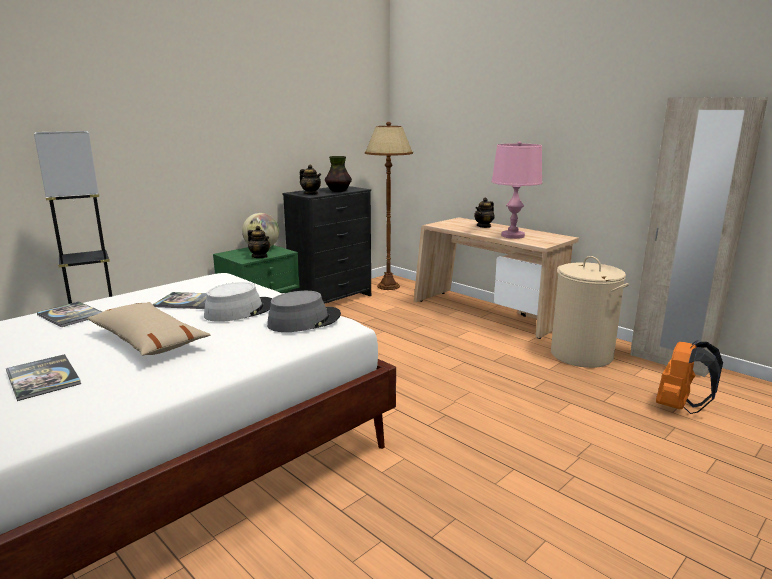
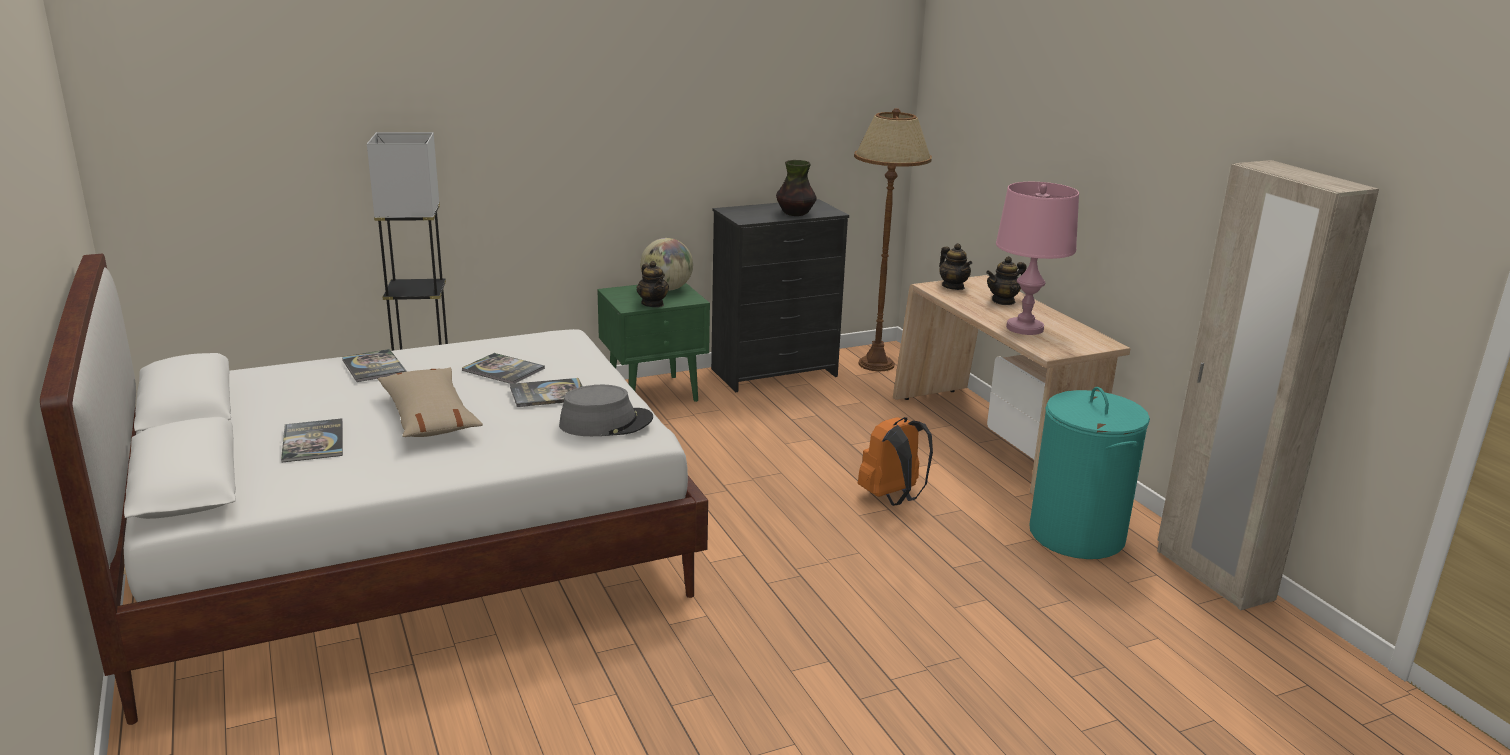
camera: 20 degrees right, 5 degrees up
(239, 310) = (548, 394): grey hat -> book
(311, 194) = (749, 216): teapot -> teapot (953, 287)
(581, 355) = (1077, 535): beige laundry basket -> turquoise laundry basket
(679, 407) = (1145, 643): orange backpack -> orange backpack (892, 497)

